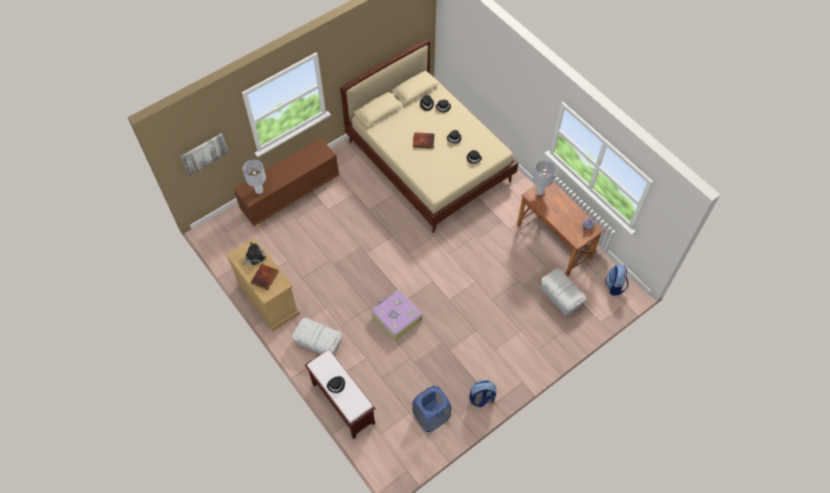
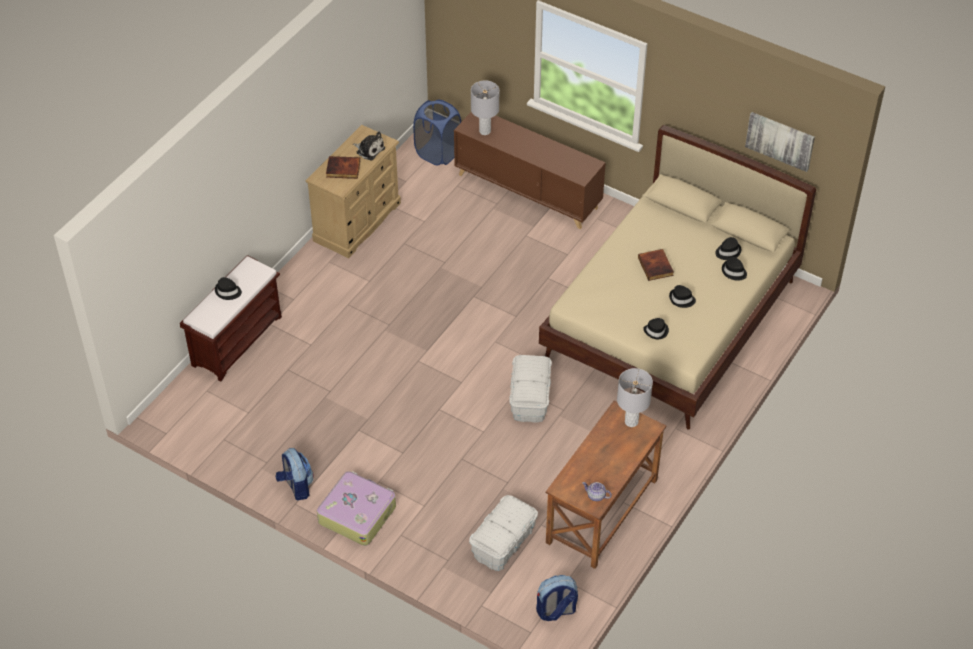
camera: 70 degrees right, 10 degrees down
(204, 153) = (470, 32): picture -> picture (780, 140)
(318, 343) = (314, 290): white storage box -> white storage box (529, 398)
(396, 318) = (385, 358): suitcase -> suitcase (357, 513)
(431, 417) = (249, 437): blue laundry basket -> blue laundry basket (438, 153)

